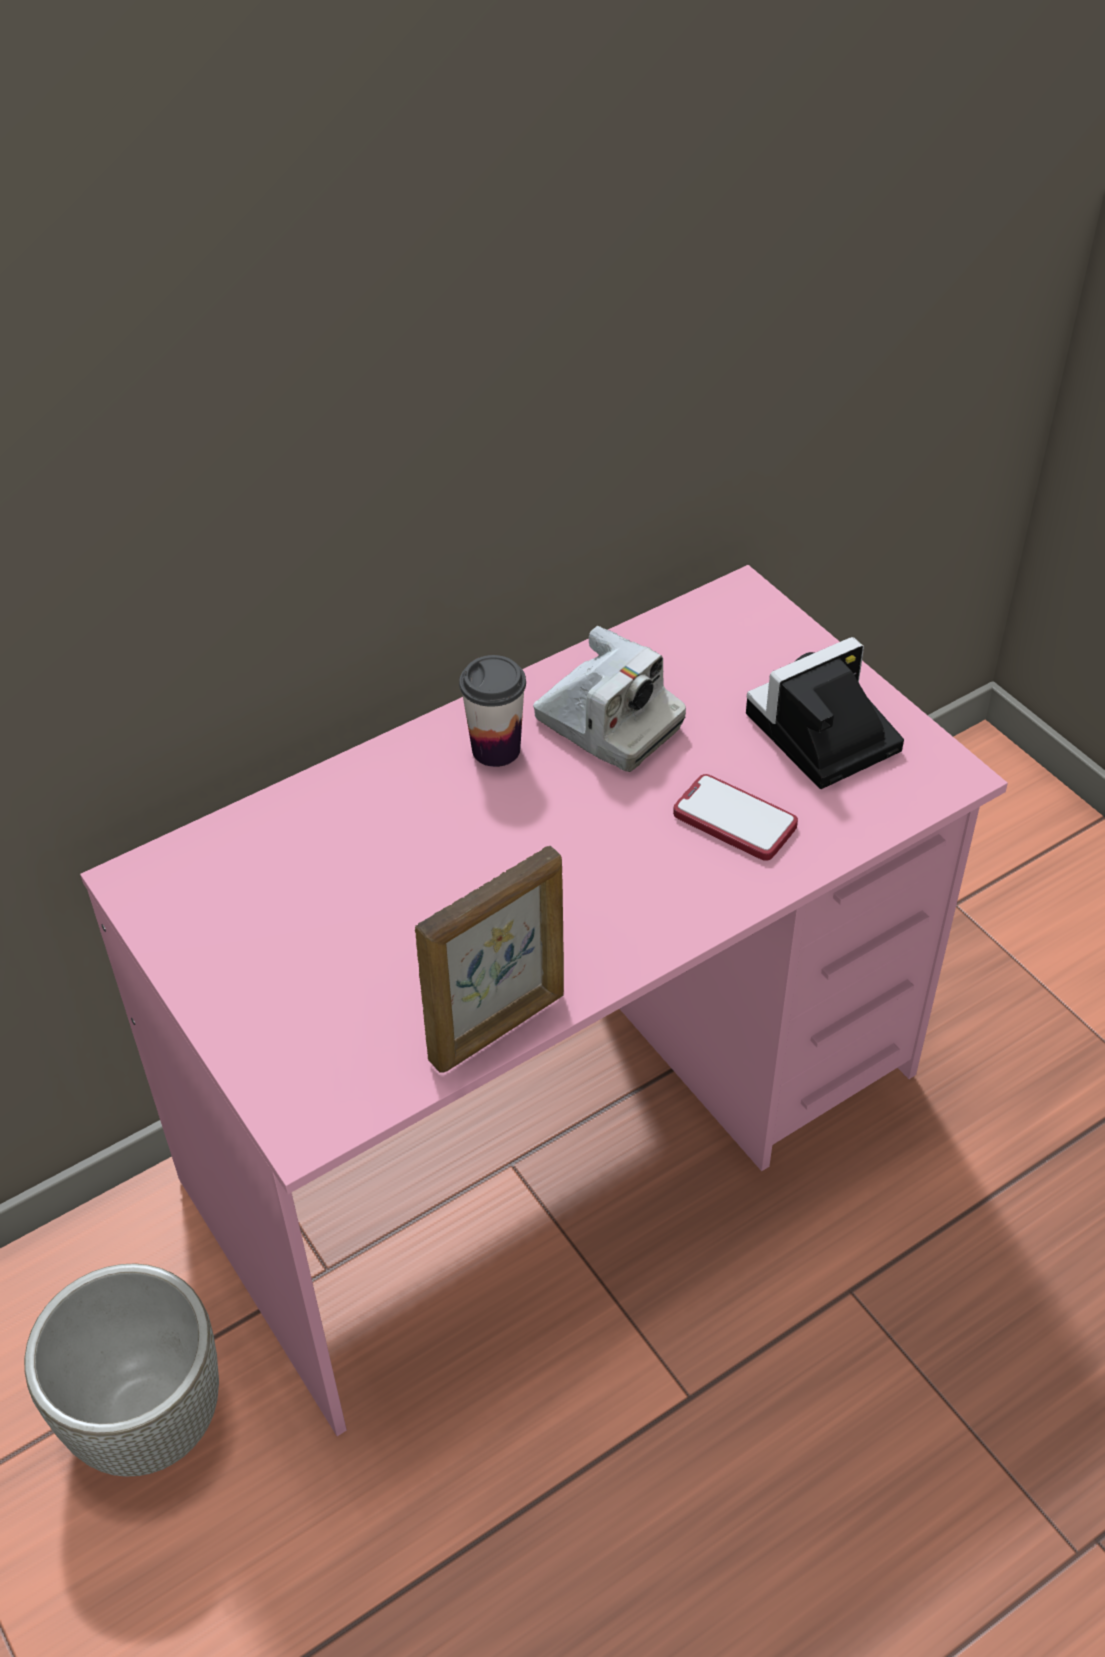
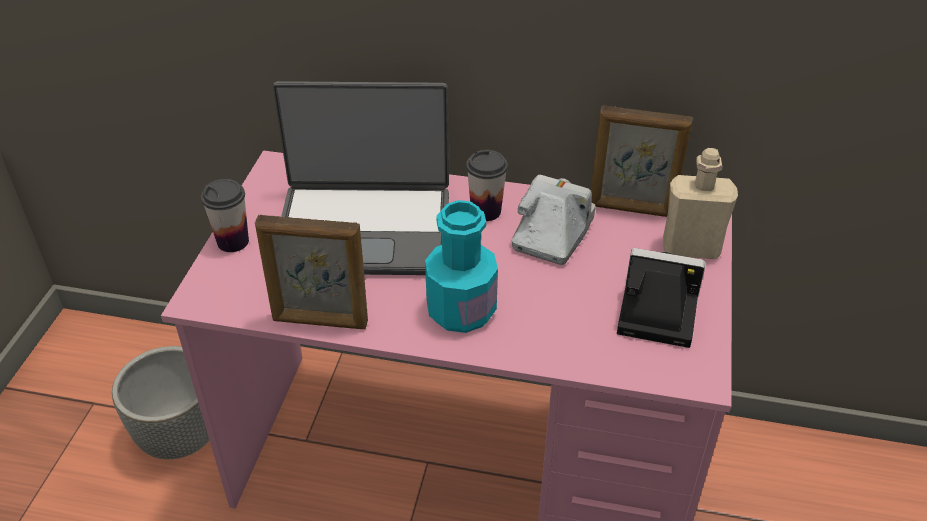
camera: 45 degrees right, 5 degrees down
(235, 1022) = (233, 242): none -> cup
(384, 877) = (364, 229): none -> laptop
(608, 724) = (552, 234): camera -> camera turned 150 degrees counterclockwise
(635, 888) = (461, 311): none -> turquoise bottle
(649, 634) = (631, 209): none -> picture frame
(734, 820) = (551, 316): phone -> none
(765, 637) = (691, 248): none -> beige bottle

